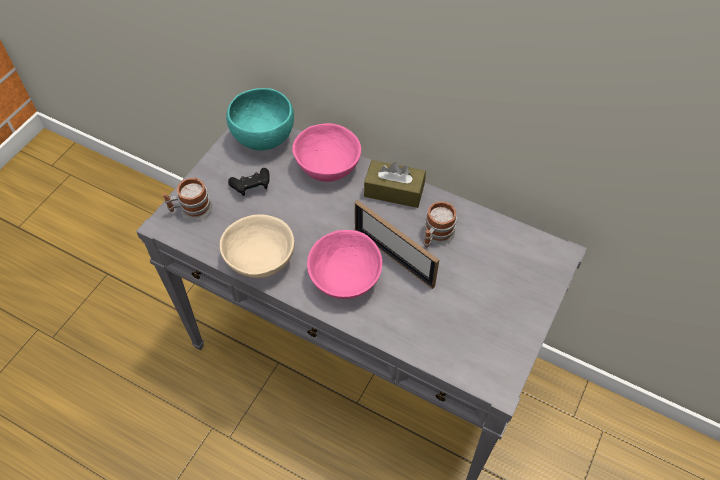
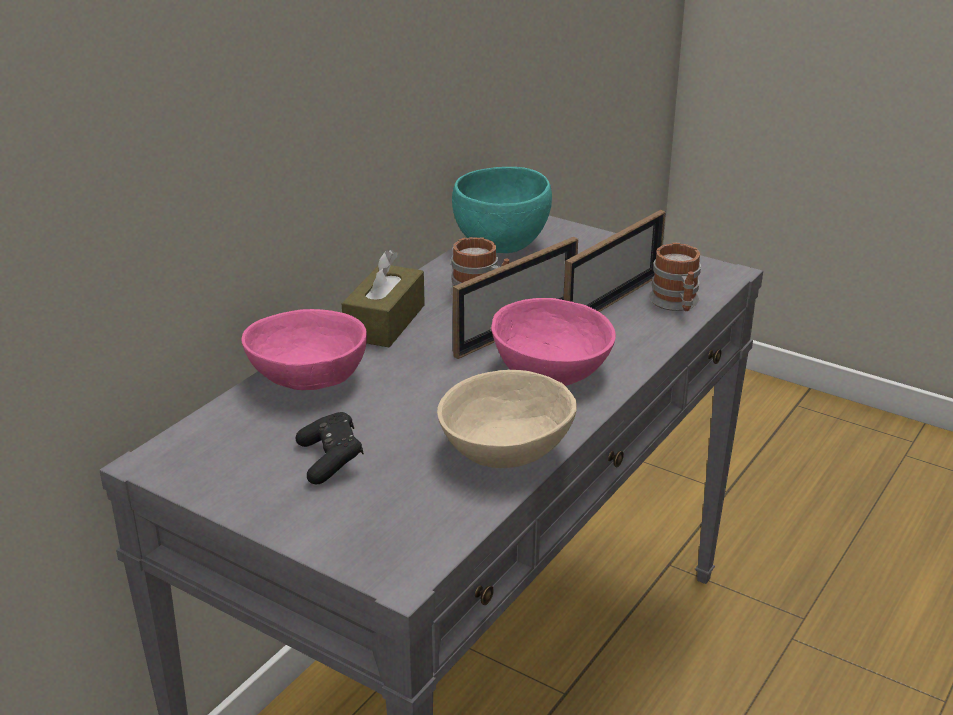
camera: 85 degrees left, 25 degrees down
(191, 210) = (369, 536): mug -> mug (676, 304)
(265, 139) = (209, 444): turquoise bowl -> turquoise bowl (501, 245)
(441, 311) = (613, 301): none -> picture frame

